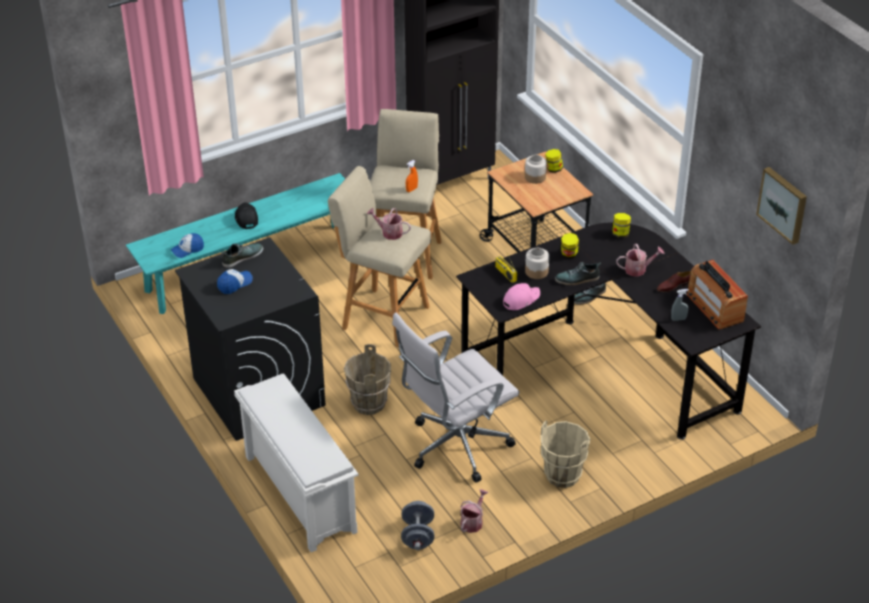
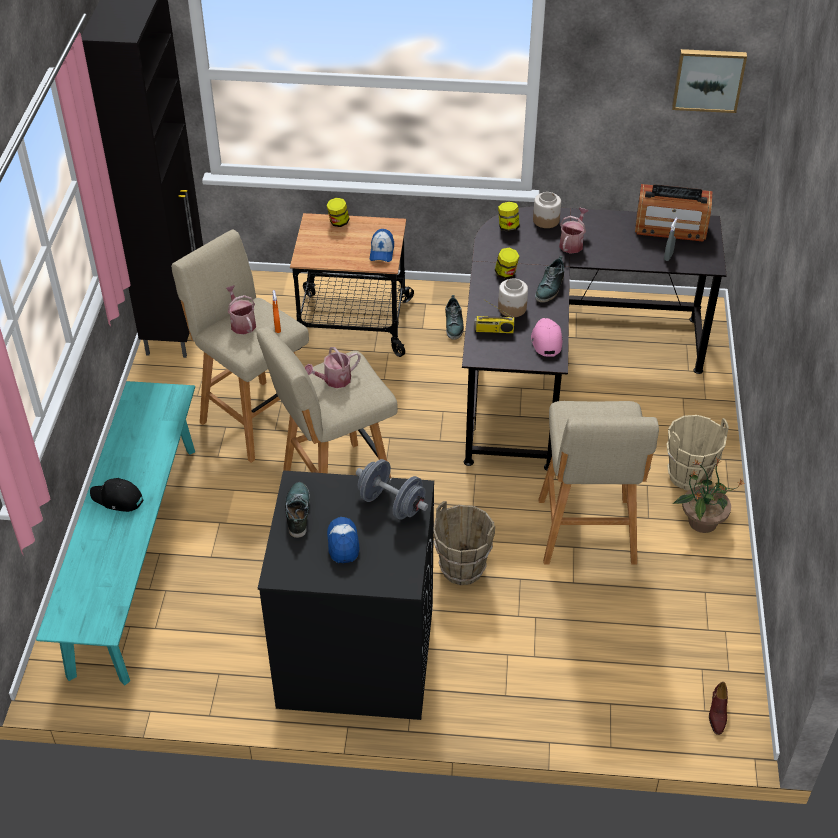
camera: 55 degrees left, 5 degrees up
(187, 249) = (115, 581): cap -> cap (382, 252)
(298, 493) = (553, 703): white shoe rack -> none
(418, 536) = (694, 632): grey dumbbell -> grey dumbbell (391, 504)
(455, 447) = (586, 534): white office chair -> beige stool
(473, 521) = (704, 577): watering can -> watering can (241, 323)
(524, 499) = (701, 522): none -> potted plant
(535, 177) = (337, 240): jar -> jar (546, 220)
(673, 286) = (618, 236): brown shoe -> brown shoe (717, 713)

